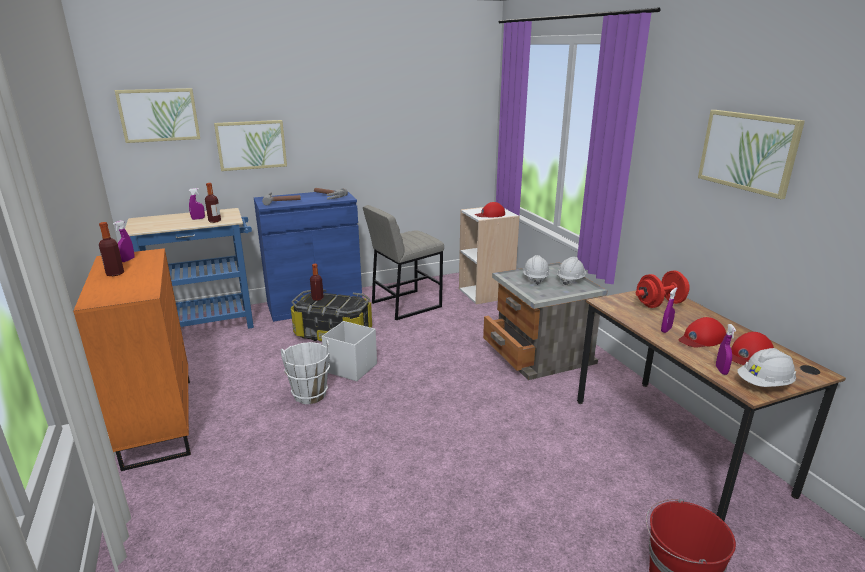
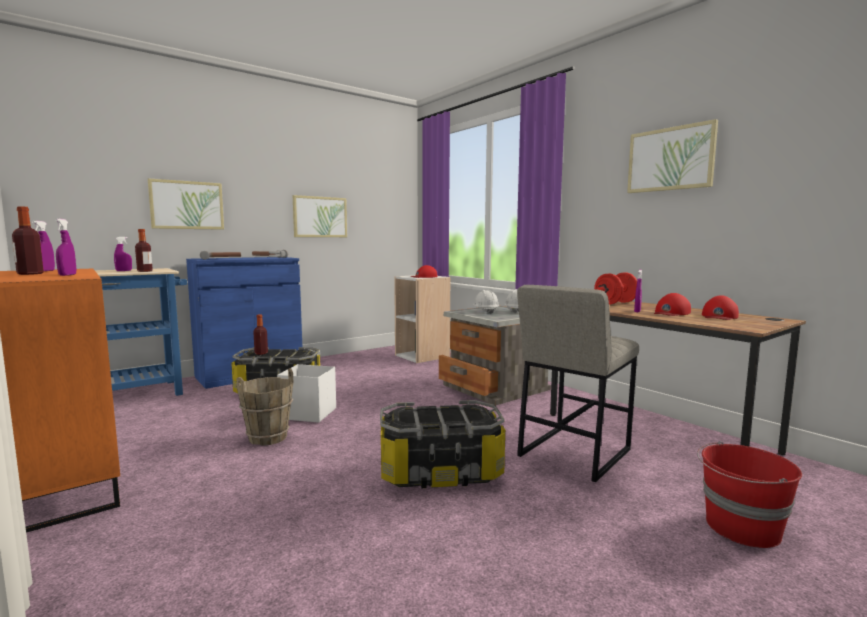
camera: 15 degrees left, 15 degrees down
(159, 115) = (85, 163): picture -> picture (320, 217)
(309, 395) = (267, 437): white bucket -> brown bucket
(405, 305) = (347, 368): grey chair -> grey chair (573, 453)
(439, 461) = (440, 471): none -> storage box
(721, 370) = (710, 322): purple spray bottle -> purple spray bottle (67, 275)
(764, 384) = (753, 325): white hard hat -> none

